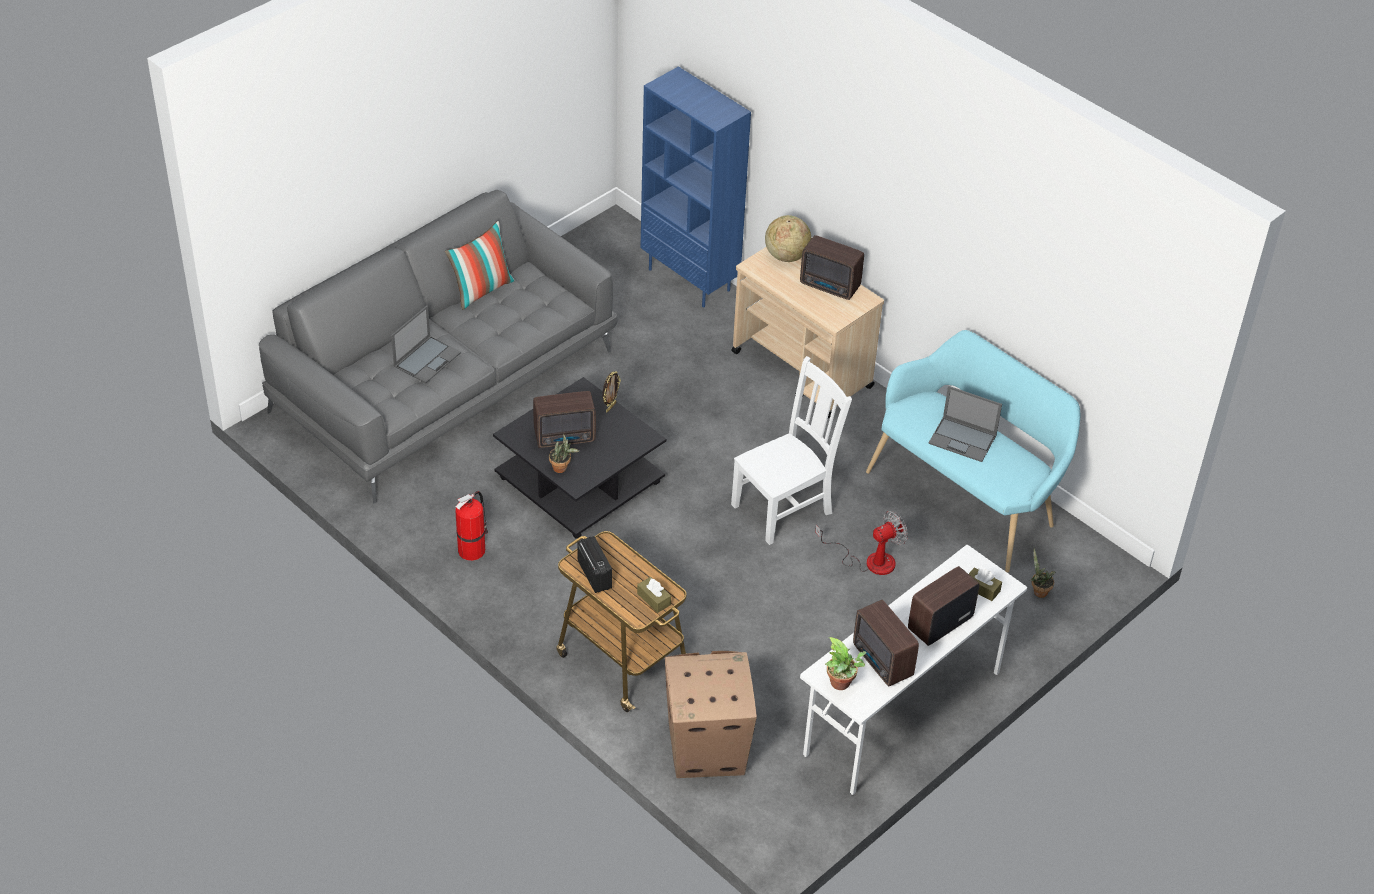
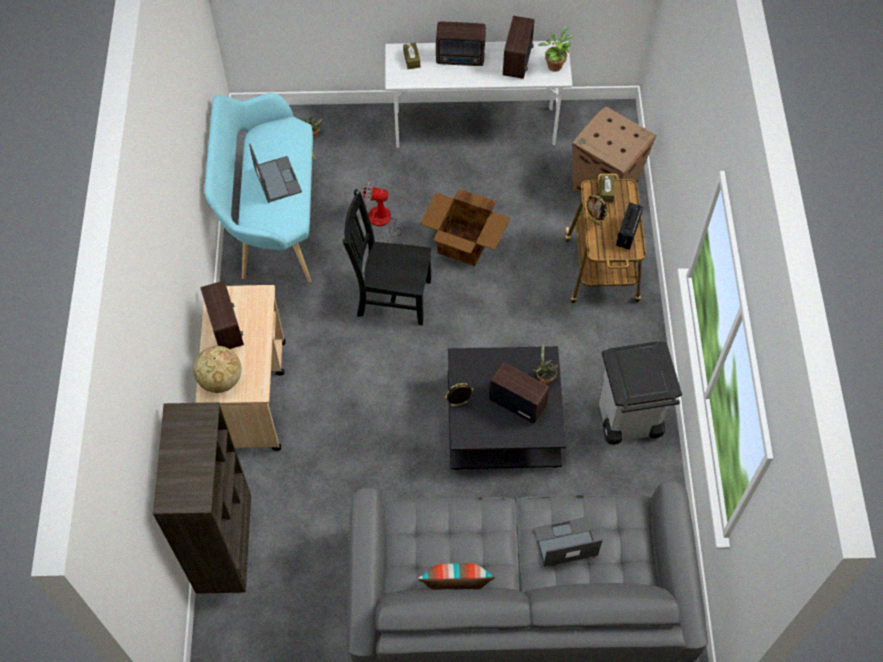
camera: 135 degrees left, 15 degrees up
(472, 549) = (627, 421): fire extinguisher -> grey trash can
(636, 565) = (594, 221): none -> picture frame
(690, 279) = (226, 551): blue bookcase -> brown bookcase
(775, 594) = (464, 244): none -> cardboard box
(785, 507) = (391, 297): white chair -> black chair

